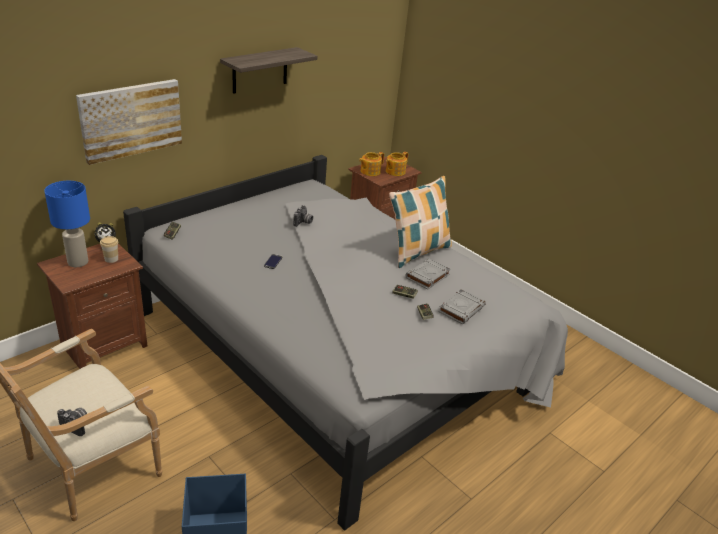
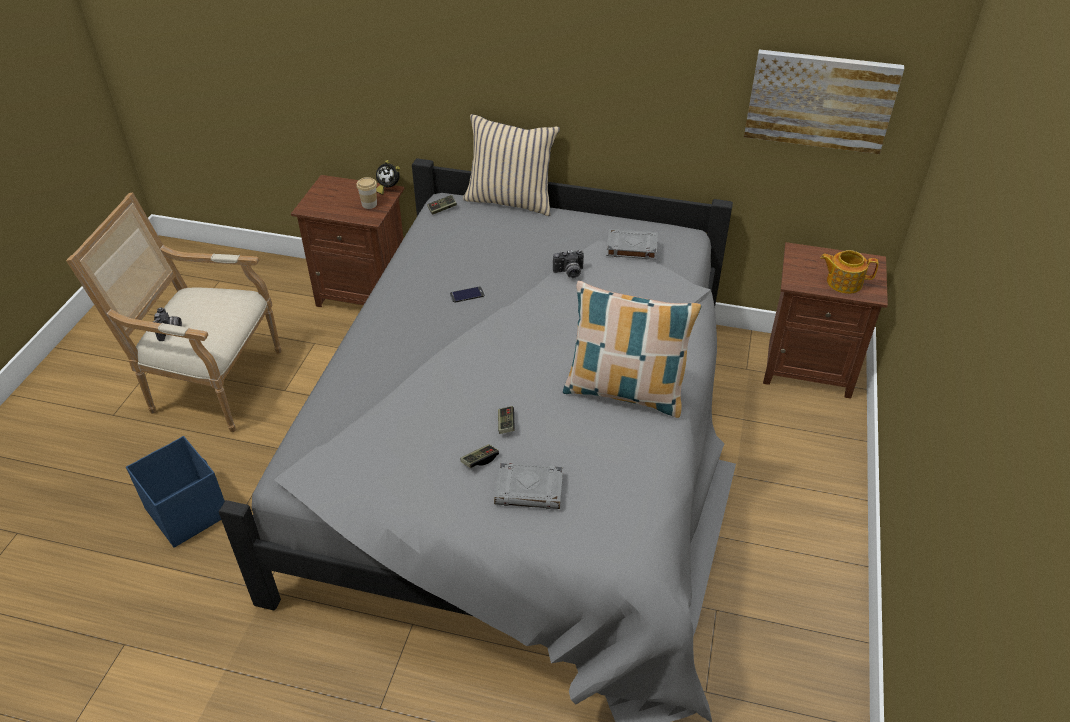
camera: 60 degrees right, 10 degrees up
(77, 262) = (343, 192): blue table lamp -> none
(131, 120) = (433, 55): picture -> picture (820, 100)
(202, 211) = (510, 200): none -> beige pillow
(260, 70) = (629, 42): shelf -> none
(369, 171) = (805, 262): teapot -> none
(427, 276) = (573, 426): grey book -> grey book (631, 247)

